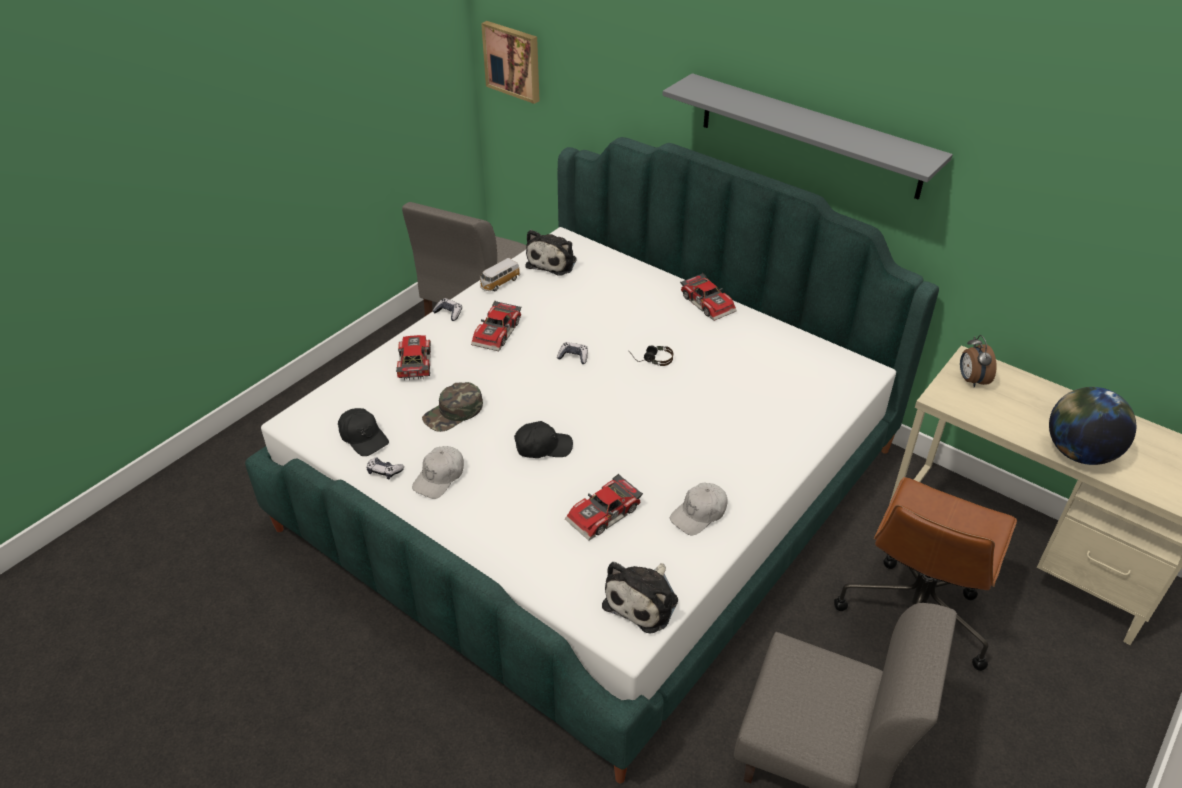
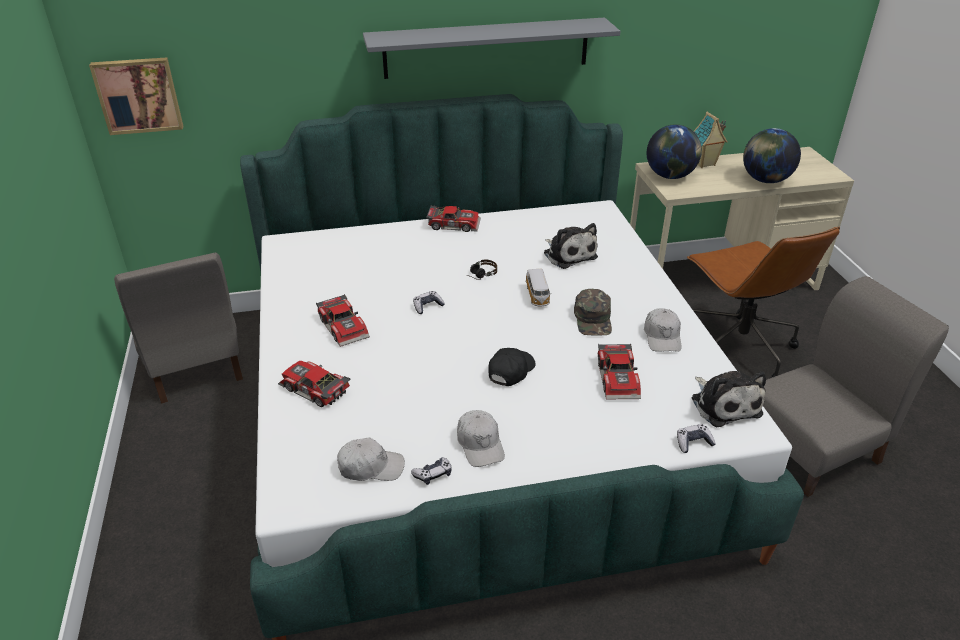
camera: 50 degrees left, 5 degrees down
(363, 437) = (370, 467): black cap -> white cap
(449, 313) = (278, 339): game controller -> game controller (693, 442)
(453, 413) = (410, 398): green cap -> green cap (593, 319)
(499, 283) = (283, 296): toy car -> toy car (537, 296)
(553, 262) = (301, 259): plush toy -> plush toy (568, 254)
(971, 380) = (670, 176): alarm clock -> globe
(1039, 391) = (703, 164): none -> toy house

